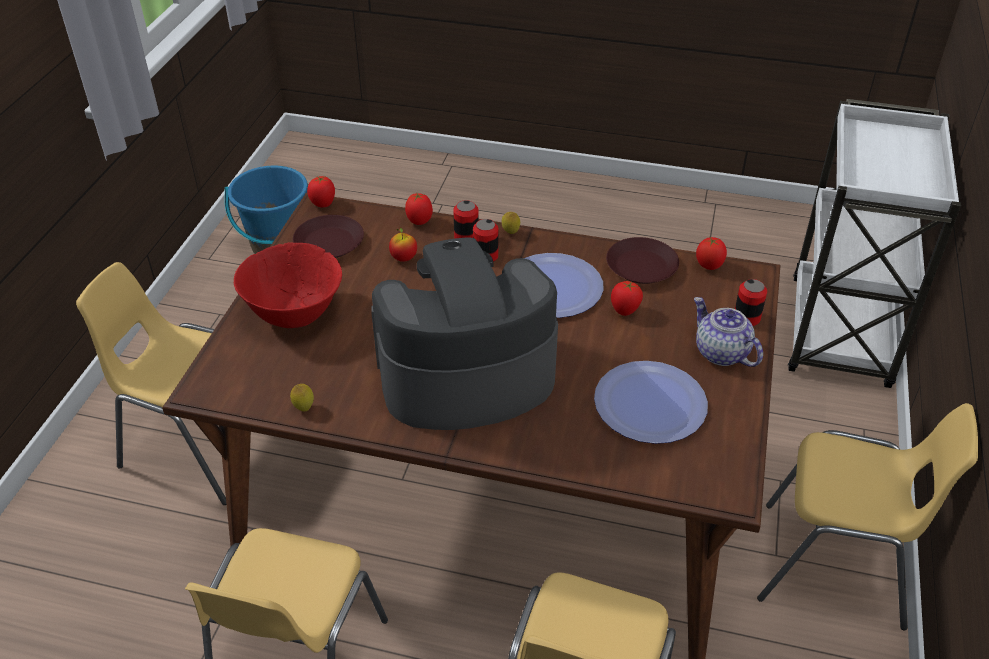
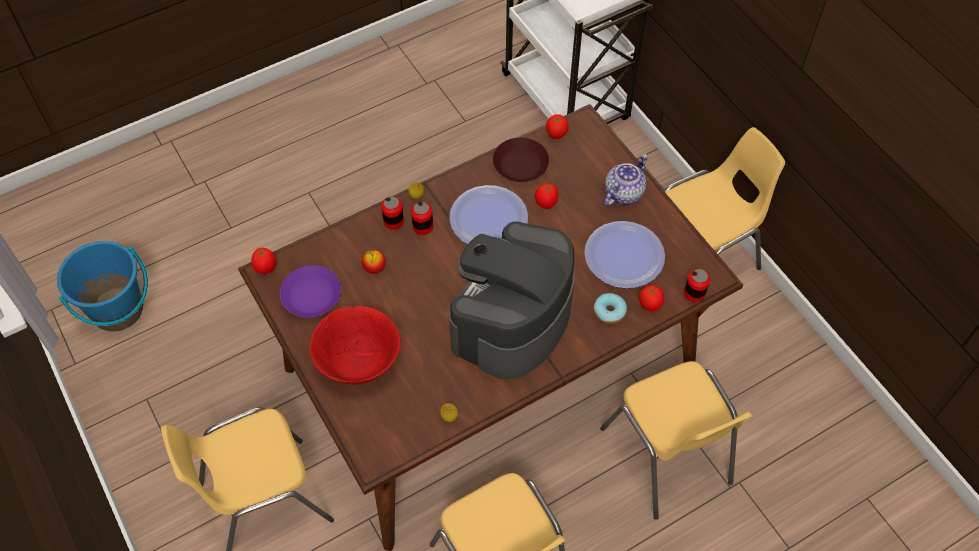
camera: 45 degrees left, 15 degrees up
(330, 243) = (312, 295): brown plate -> purple plate
(419, 222) = (349, 232): tomato -> tomato (650, 305)
(569, 438) = (609, 312): none -> donut
(720, 352) = (623, 192): teapot -> teapot turned 120 degrees clockwise
(746, 318) = (612, 157): can -> can (694, 293)

